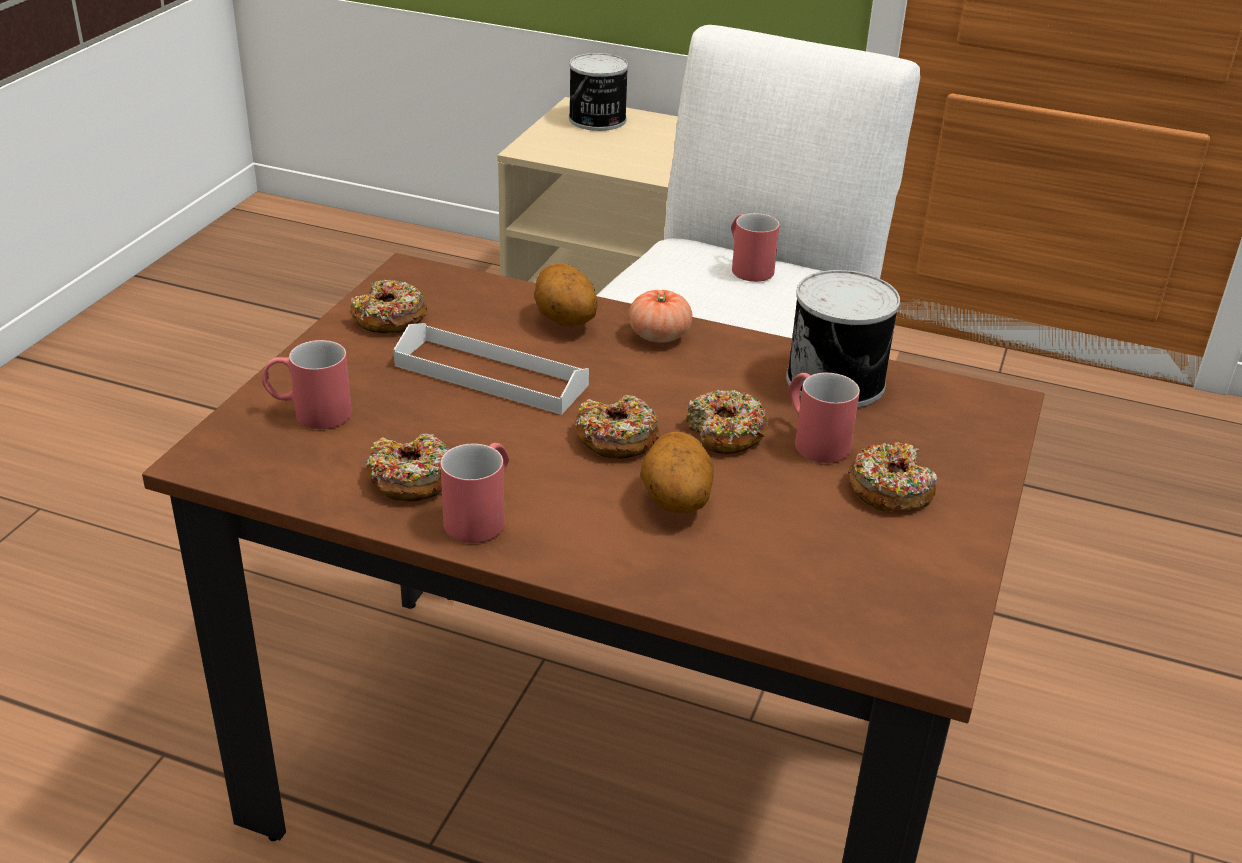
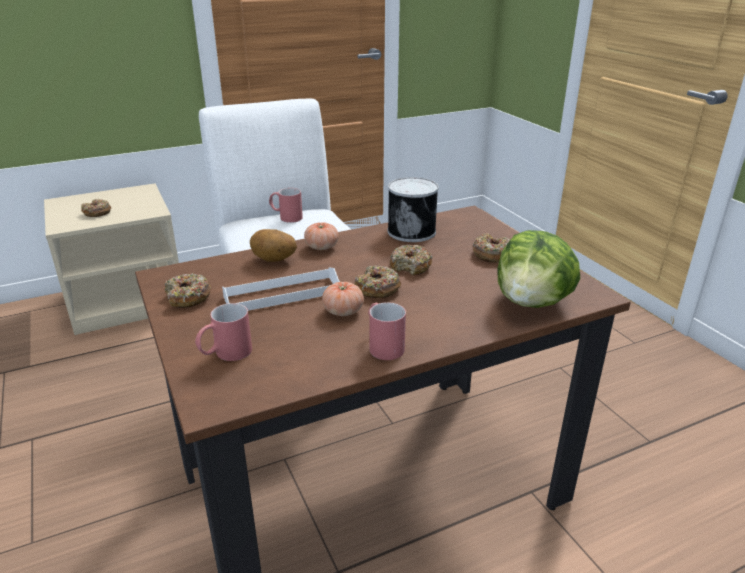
camera: 45 degrees left, 5 degrees down
(411, 479) = (328, 351): donut -> donut (97, 212)
(518, 442) = (343, 311): none -> tomato
(597, 120) = (78, 203): can -> none
(675, 502) = (439, 297): potato -> none
(795, 597) = (532, 302): none -> lettuce
(813, 439) = (441, 252): red mug -> none

